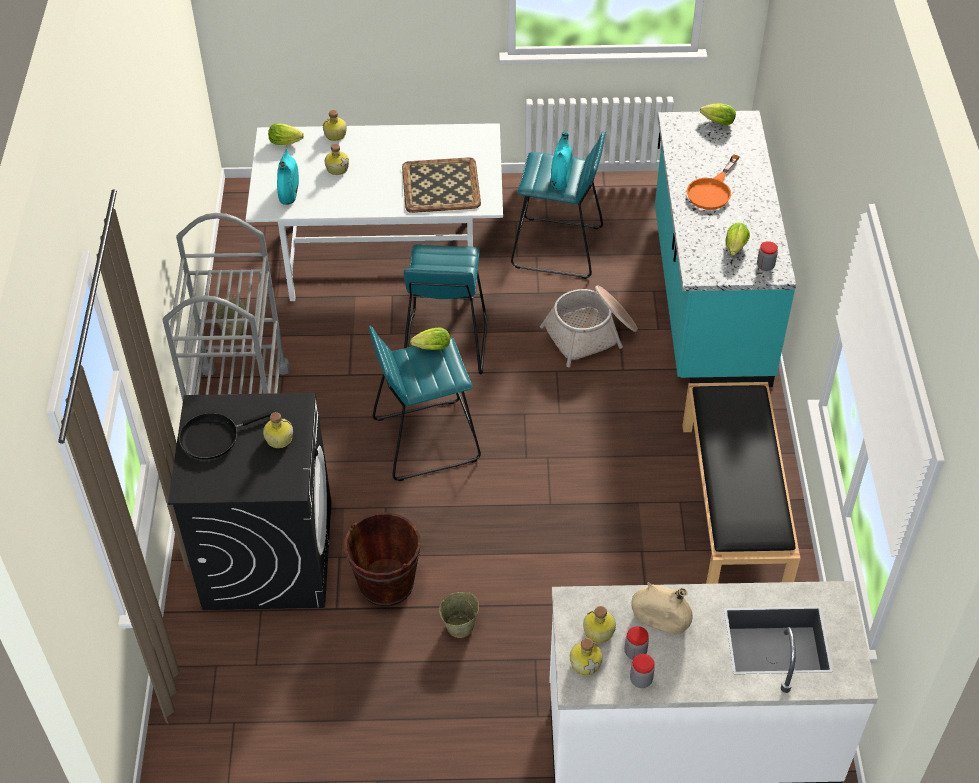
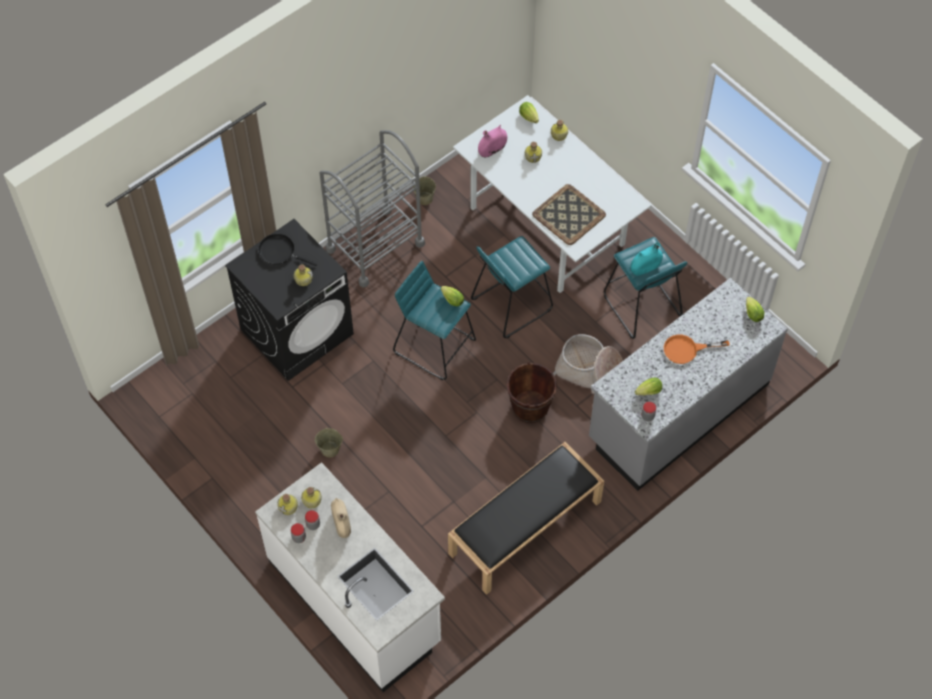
camera: 50 degrees right, 10 degrees up
(289, 192) = (492, 149): turquoise vase -> pink vase
(386, 583) = (326, 397): brown bucket -> brown bucket (530, 407)
(707, 298) = (678, 411): turquoise counter -> grey counter

